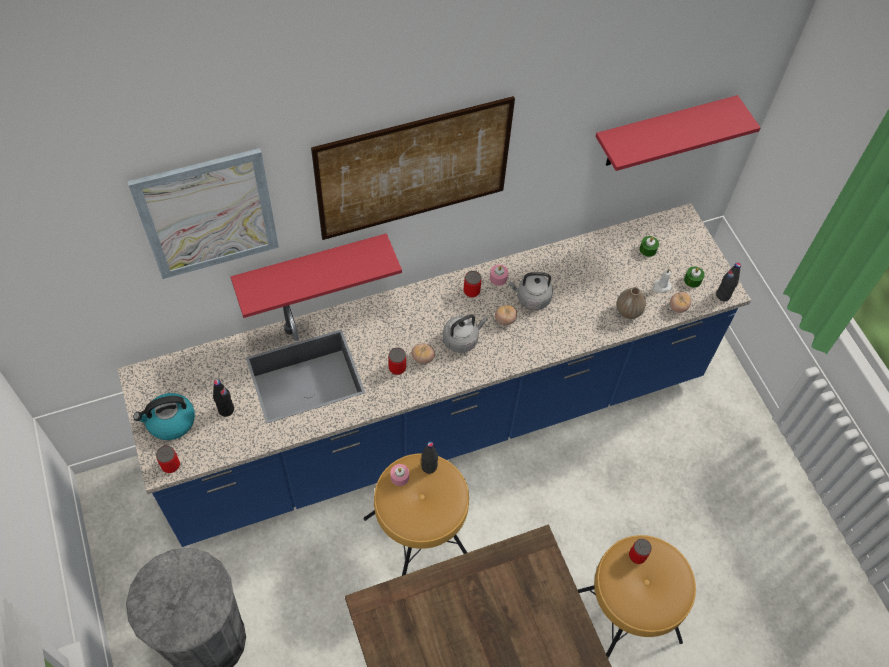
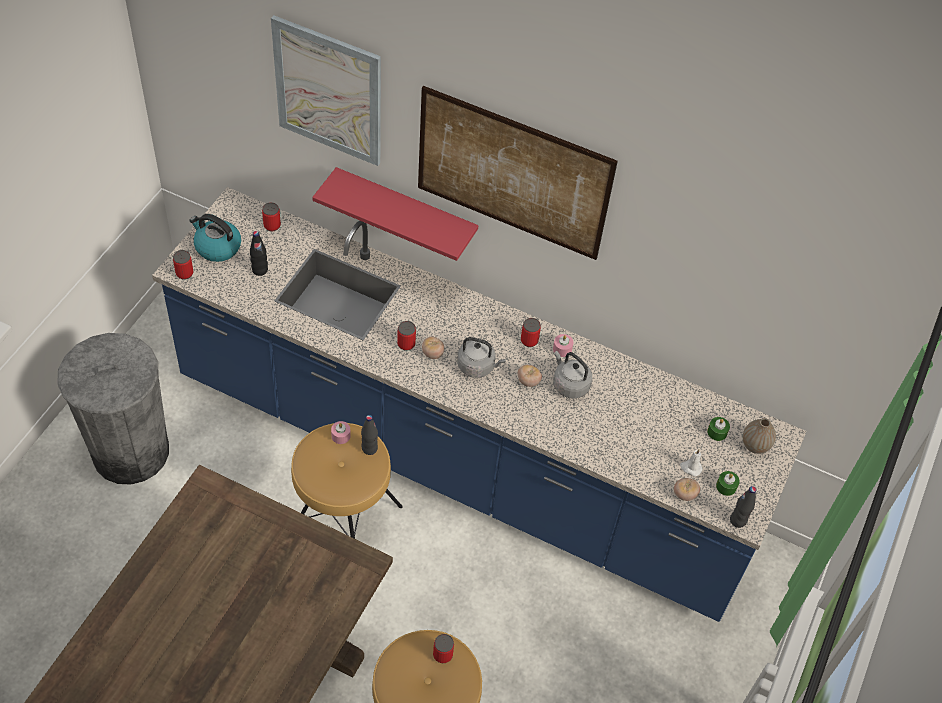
camera: 45 degrees right, 5 degrees down
(192, 367) = (272, 225): none -> can
(628, 312) = (636, 461): vase -> vase (755, 445)
(662, 132) = (779, 316): red shelf -> none

